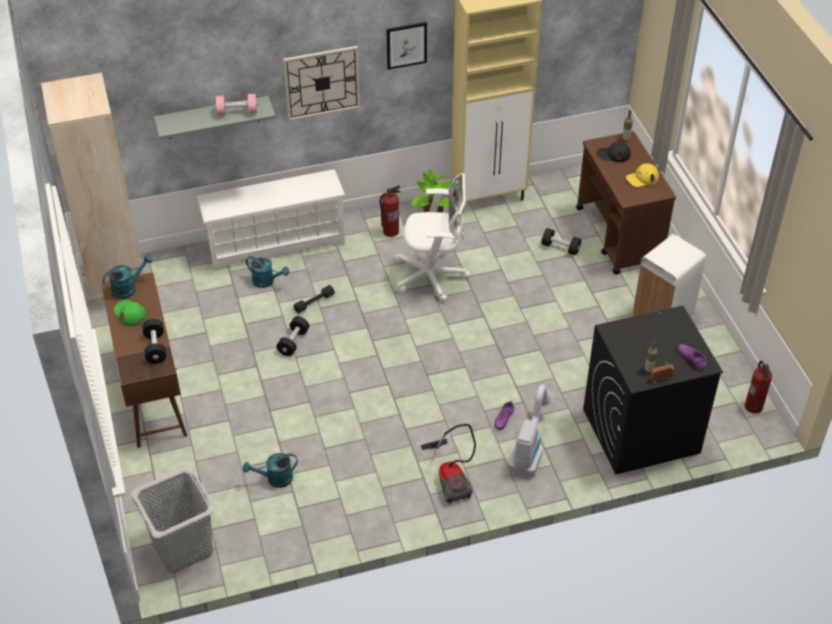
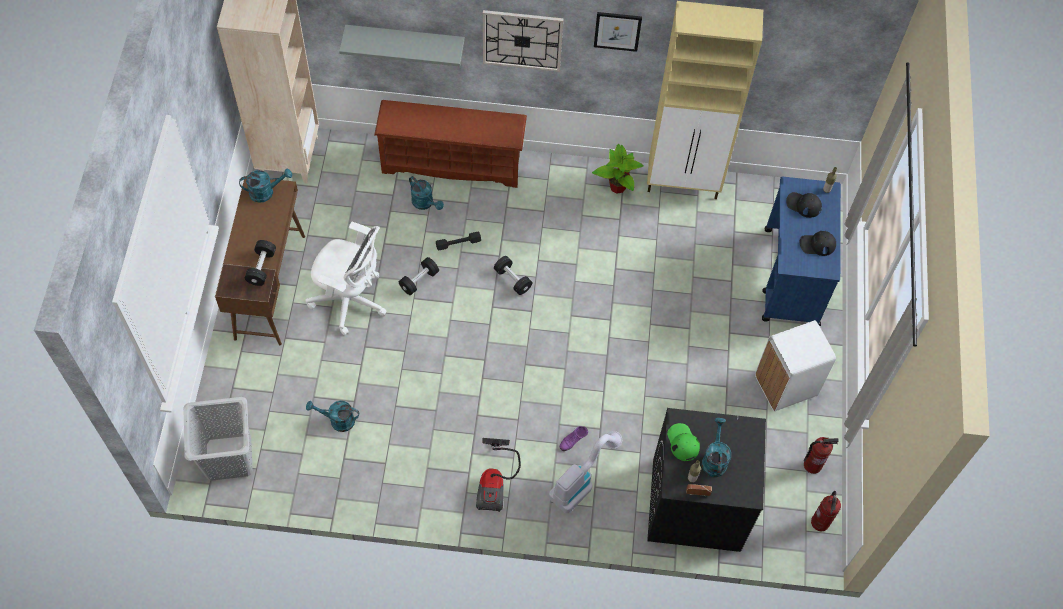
camera: 20 degrees right, 15 degrees up
(130, 313) = (255, 221): green cap -> green cap (682, 442)
(237, 112) = (425, 47): pink dumbbell -> none
(276, 244) = (453, 163): white shoe rack -> brown shoe rack
(391, 231) = (568, 188): fire extinguisher -> fire extinguisher (812, 464)
(433, 277) = (583, 257): white office chair -> white office chair (351, 300)
(560, 248) = (725, 269): black dumbbell -> black dumbbell (512, 279)
(619, 236) = (791, 277): brown cart -> blue cart
(642, 178) = (817, 244): yellow cap -> black cap
(658, 348) = (714, 459): none -> turquoise watering can
(692, 358) = (740, 482): purple shoe -> none

